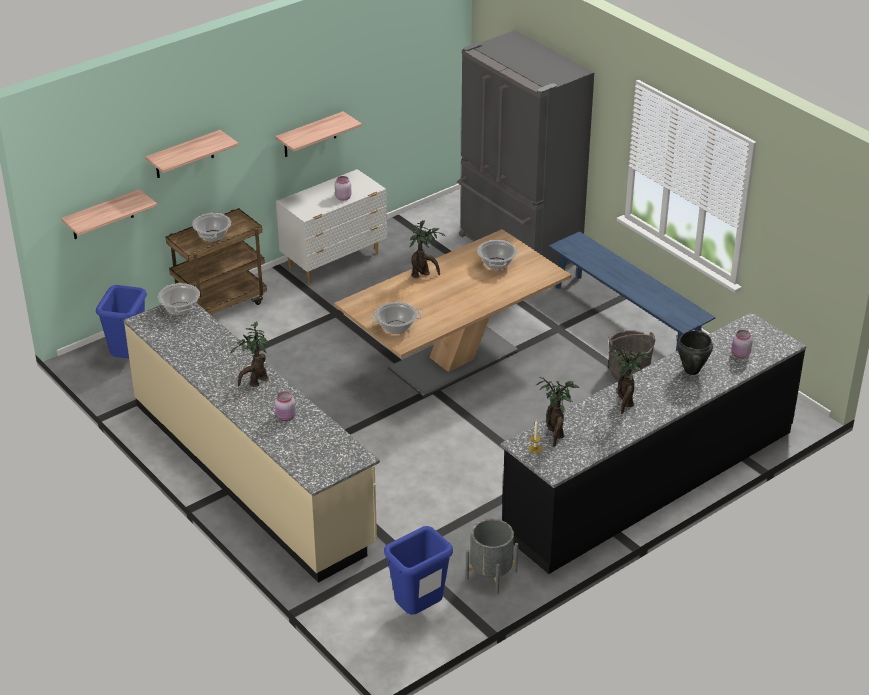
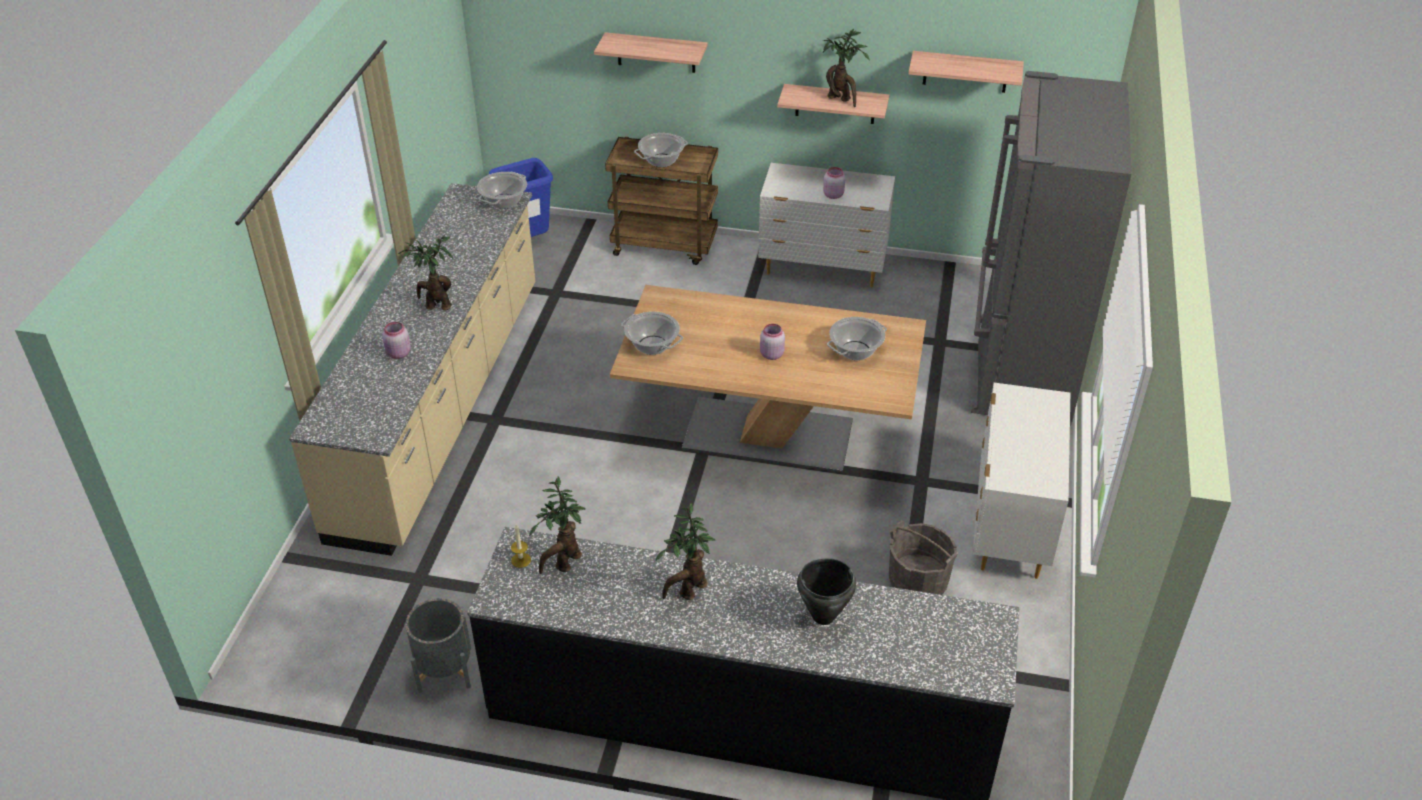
camera: 50 degrees right, 5 degrees up
(102, 215) = (546, 77): shelf -> shelf (965, 72)
(418, 611) = (338, 644): blue trash can -> none
(423, 275) = (767, 313): potted plant -> potted plant (841, 99)
(626, 320) = (1010, 526): blue bench -> white dresser
(740, 354) = (912, 645): pink jar -> pink jar (771, 354)

